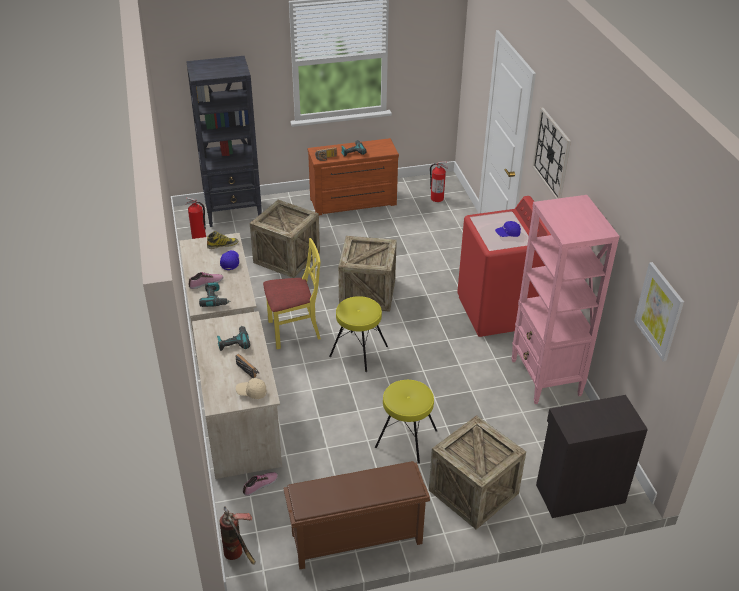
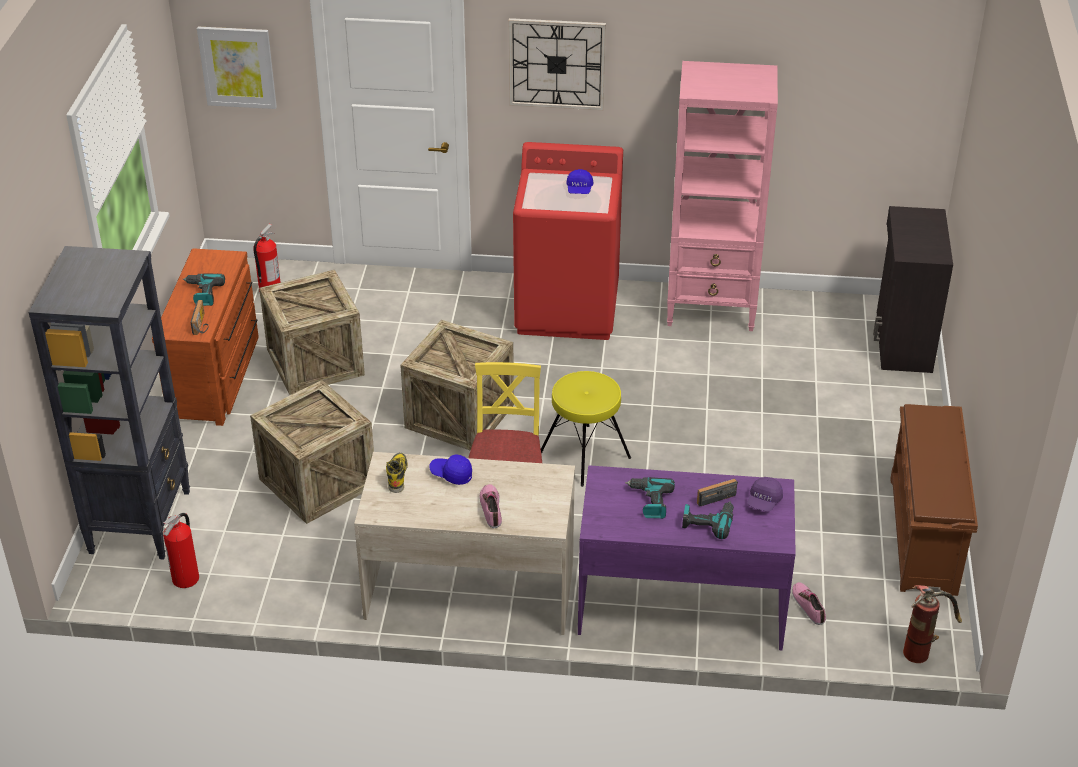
camera: 70 degrees left, 0 degrees up
(215, 299) = (538, 505): power drill -> power drill (707, 522)
(241, 422) = (681, 604): beige desk -> purple desk
(251, 392) = (764, 501): beige cap -> purple cap
(406, 439) = (772, 452): yellow stool -> none
(473, 492) = (877, 420): crate -> crate (315, 362)
(659, 311) = (879, 98): picture -> picture (237, 67)

